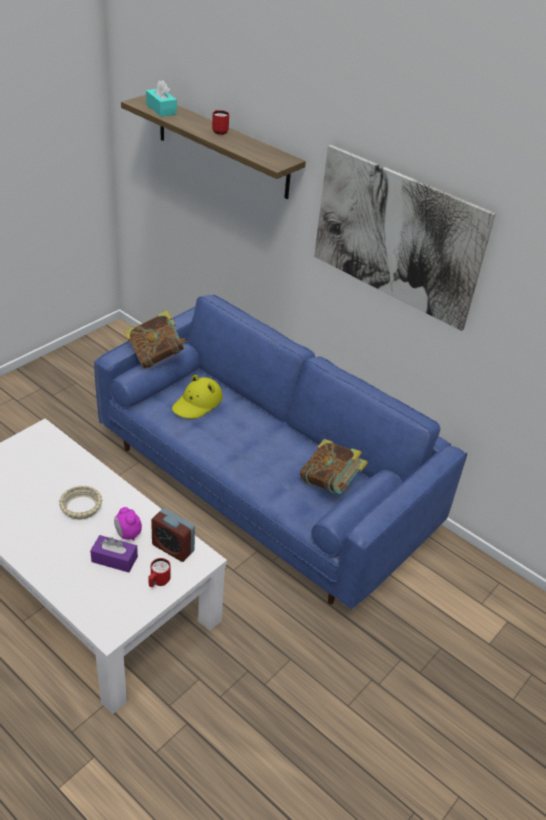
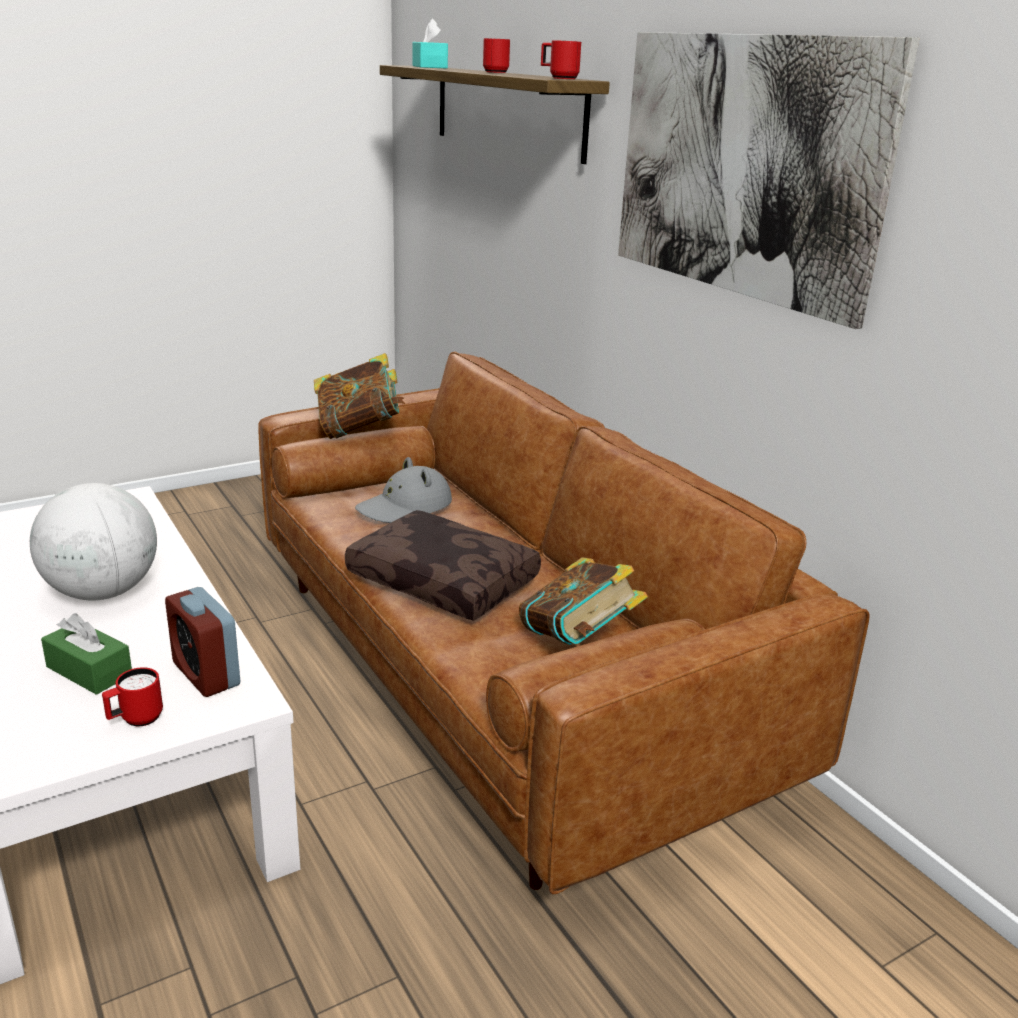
camera: 20 degrees right, 15 degrees down
(81, 506) = (103, 592): beige bowl -> globe
(114, 559) = (89, 671): purple tissue box -> green tissue box
(128, 534) = (144, 641): alarm clock -> none
(197, 403) = (405, 507): yellow hat -> grey hat
(248, 456) = (445, 581): none -> brown pillow
(265, 486) = (501, 675): blue sofa -> brown sofa
(277, 161) = (559, 78): none -> red mug

